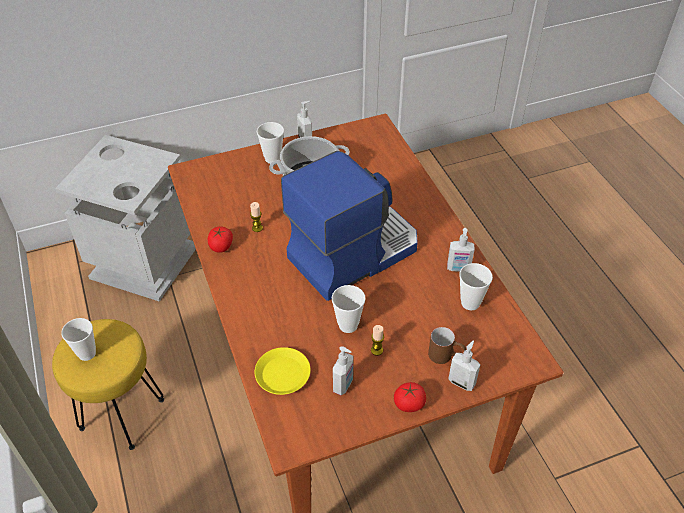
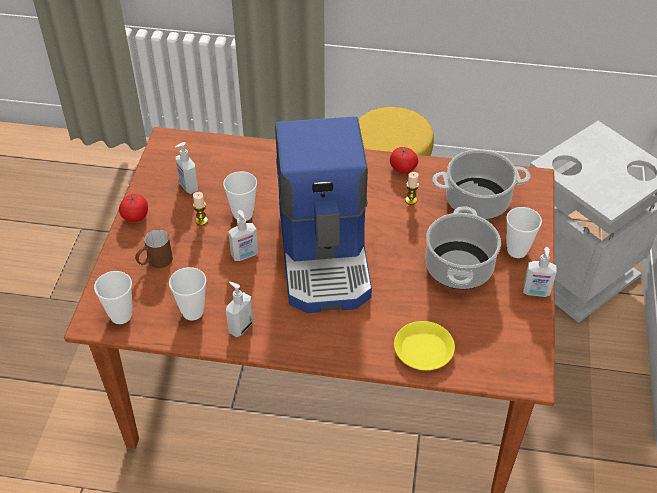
camera: 120 degrees right, 0 degrees up
(87, 353) = (394, 124): cup -> cup (121, 315)
(234, 192) = (476, 201): none -> cooking pot
(283, 374) = (230, 157): yellow plate -> yellow plate (424, 350)
(462, 382) = (122, 259): soap dispenser -> soap dispenser (245, 255)

